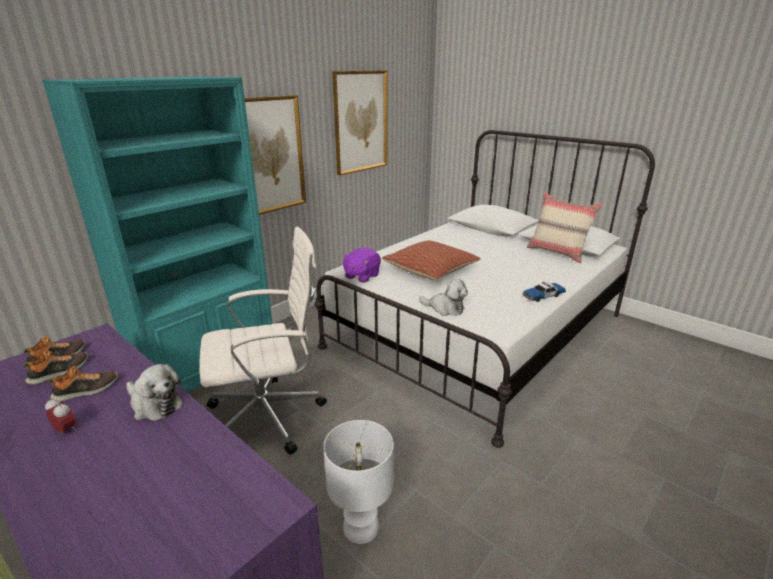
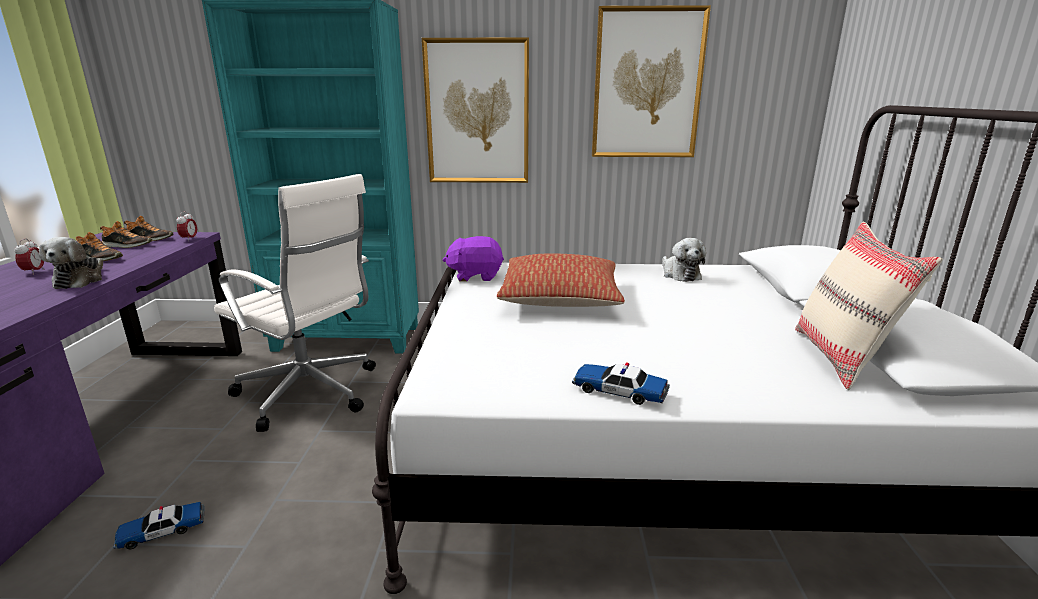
camera: 50 degrees right, 5 degrees down
(106, 339) = (189, 239): none -> alarm clock
(362, 527) = (162, 531): white table lamp -> toy car
(445, 308) = (454, 337): plush toy -> plush toy (679, 274)

